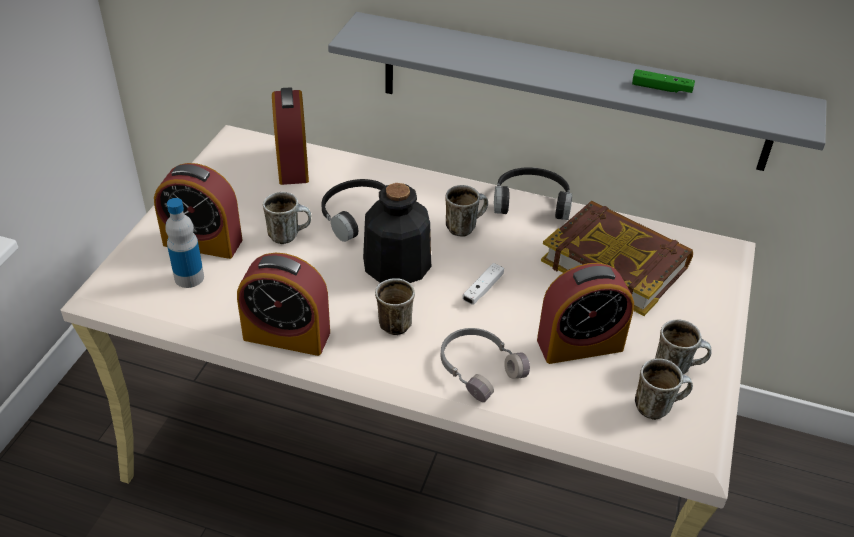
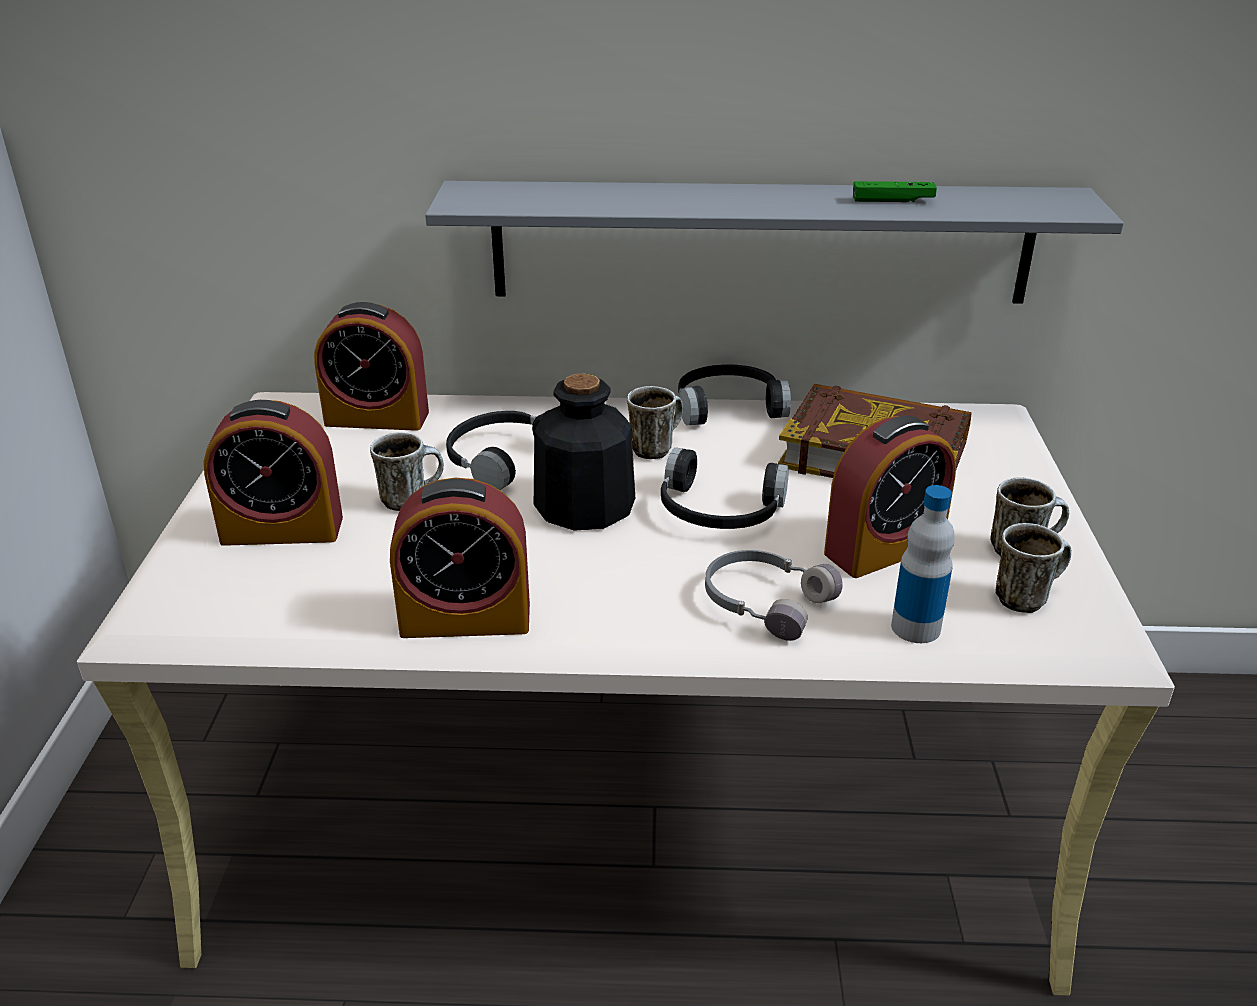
camera: 15 degrees left, 10 degrees down
(189, 277) = (280, 576): bottle -> bottle (915, 627)
(292, 163) = (377, 418): alarm clock -> alarm clock turned 60 degrees counterclockwise
(392, 321) = (613, 571): mug -> none
(483, 289) = (719, 512): white game controller -> black headphones

